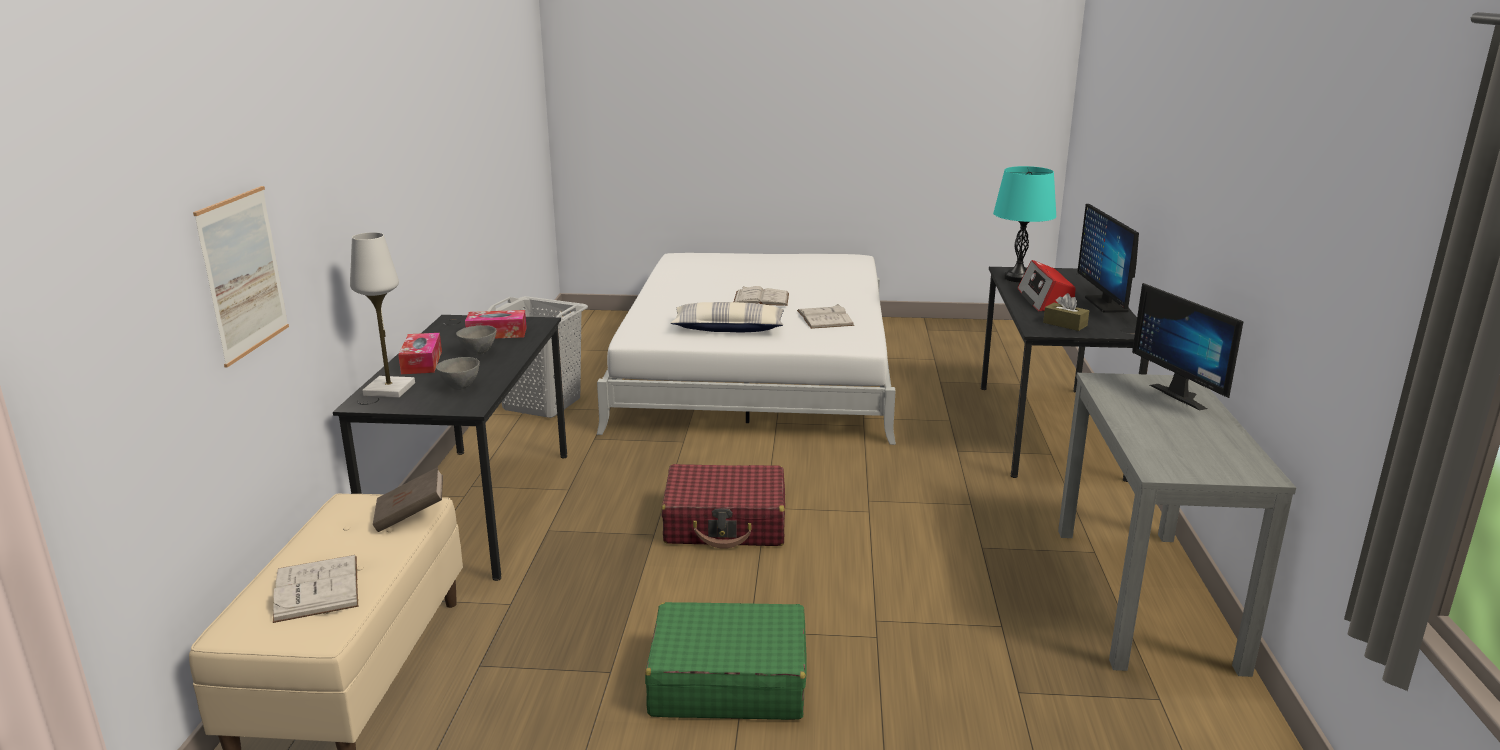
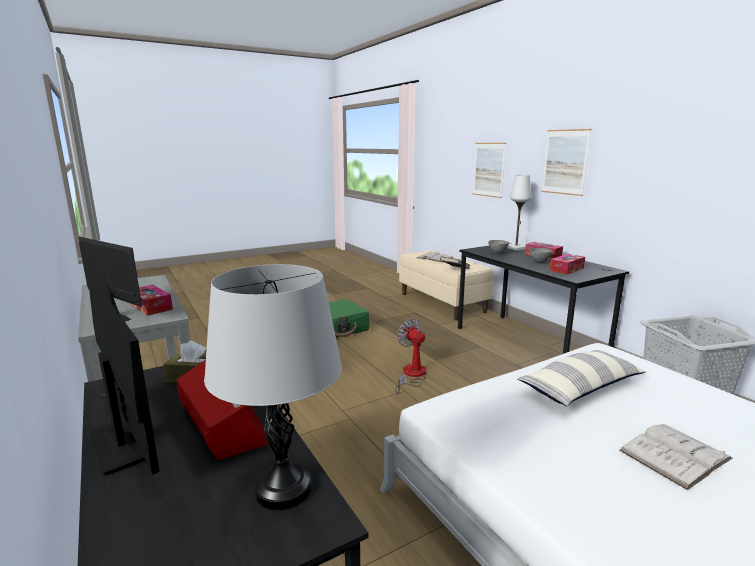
camera: 145 degrees right, 5 degrees down
(352, 191) = (565, 162): none -> picture
(725, 523) = (412, 375): red suitcase -> fan
(825, 318) = (543, 447): white book -> none
(1018, 278) = (283, 488): turquoise table lamp -> grey table lamp
(1132, 400) = (151, 306): none -> tissue box

